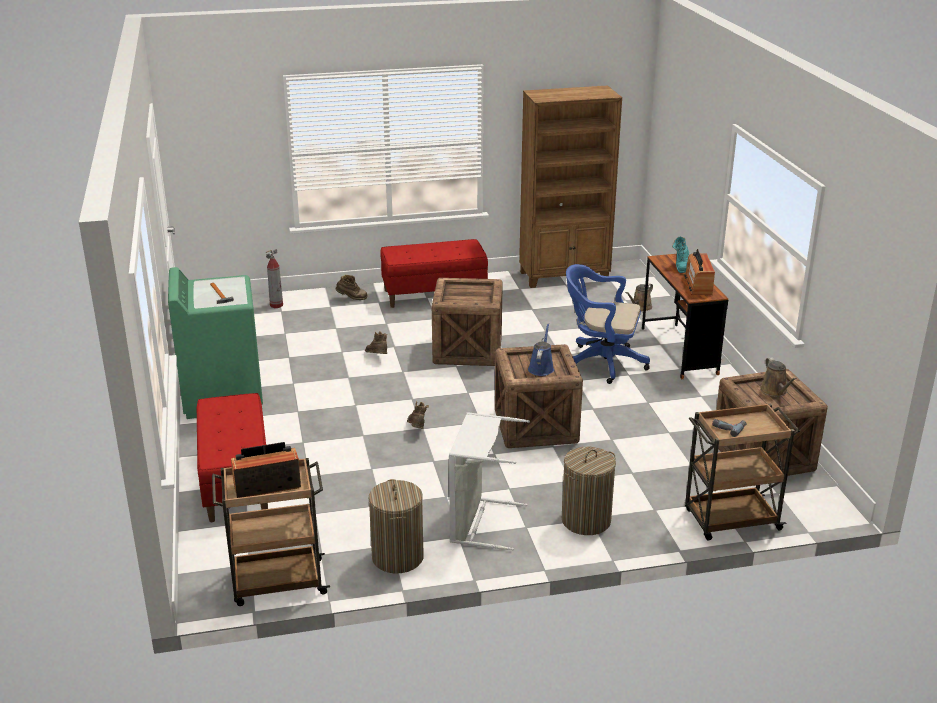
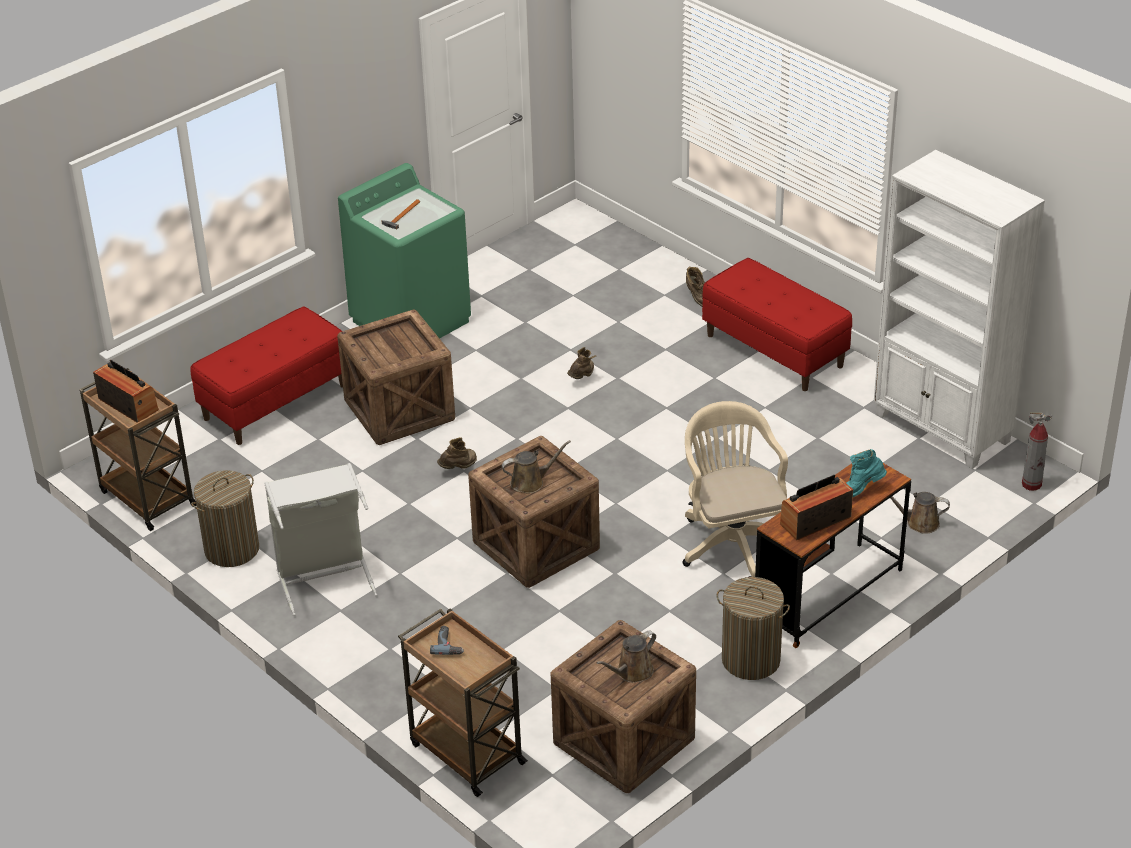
camera: 60 degrees right, 10 degrees up
(276, 305) = (629, 260): fire extinguisher -> fire extinguisher (1031, 484)
(466, 350) = (661, 430): crate -> crate (400, 410)
(541, 368) = (530, 482): blue watering can -> brown watering can
(565, 276) = (942, 429): brown bookcase -> white bookcase
(586, 520) = (383, 646): laundry basket -> laundry basket (750, 660)
(601, 362) = (732, 541): blue office chair -> beige office chair

